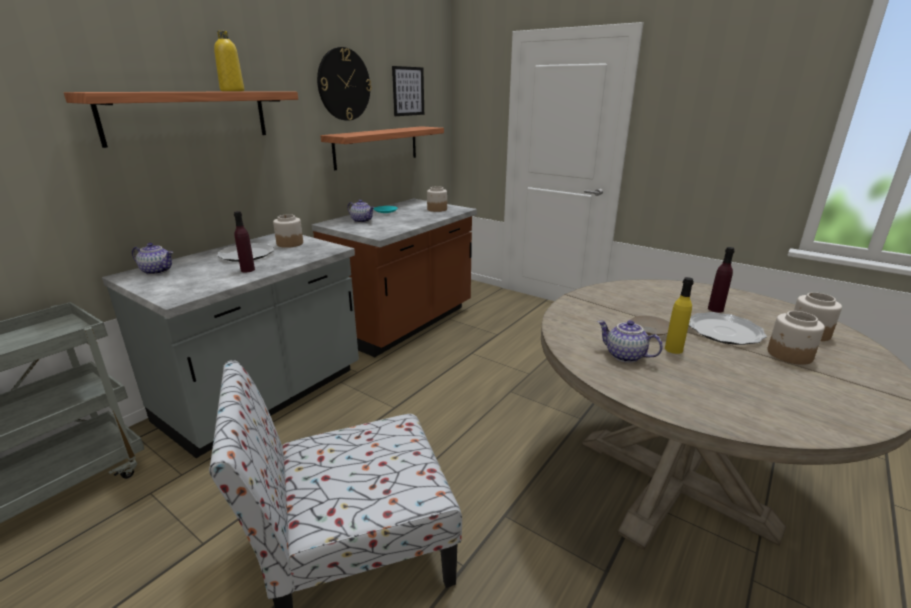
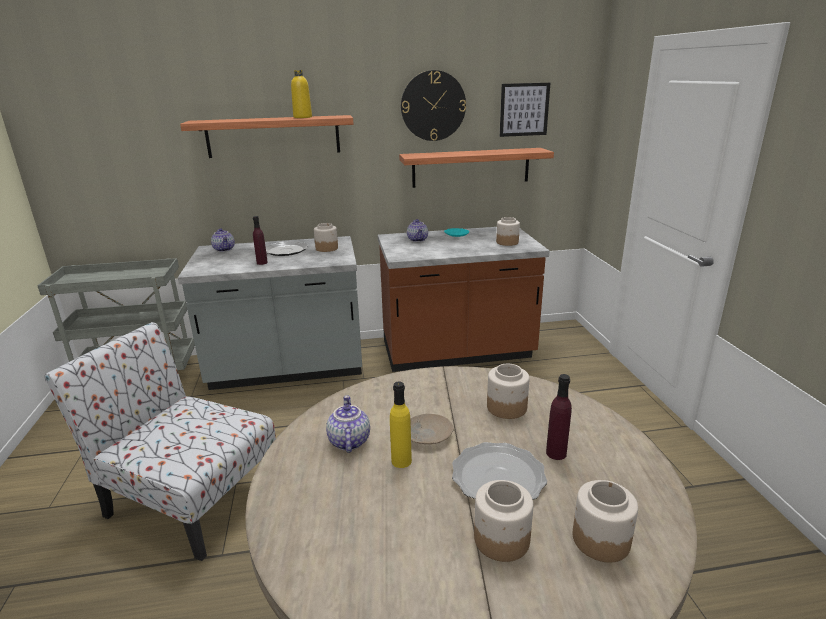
camera: 45 degrees right, 0 degrees up
(647, 300) = (506, 407): none -> jar

